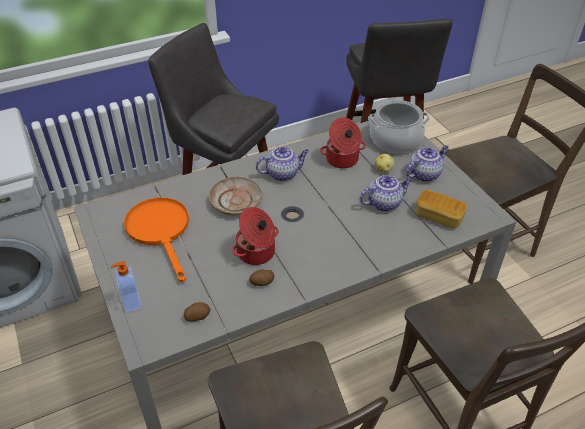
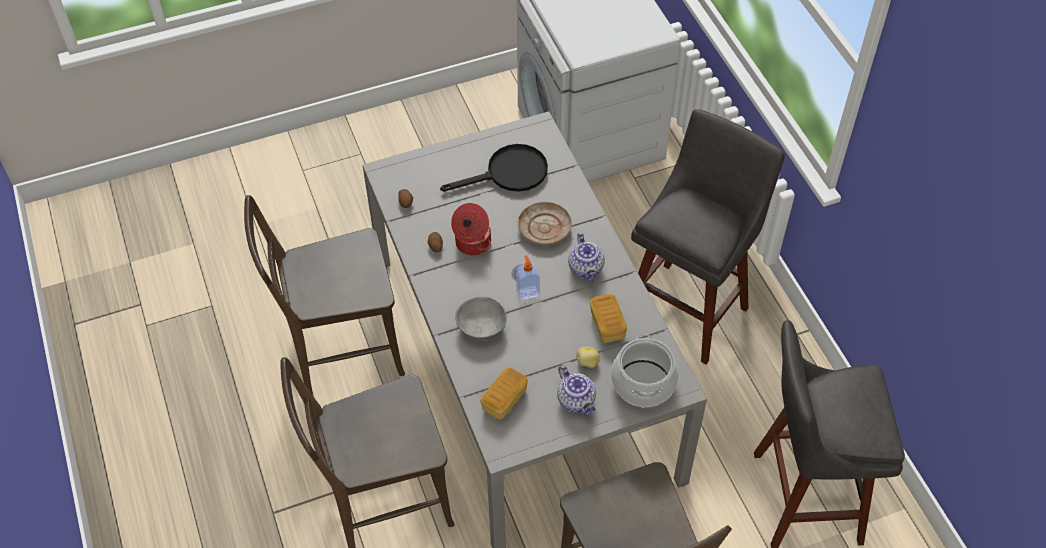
camera: 95 degrees right, 10 degrees up
(131, 302) = (427, 160): soap dispenser -> soap dispenser (527, 292)
(161, 231) = (509, 174): orange frying pan -> black frying pan
(342, 160) = (607, 325): cooking pot -> bread
(363, 238) = (481, 328): none -> grey bowl
(384, 203) = (531, 354): teapot -> none

